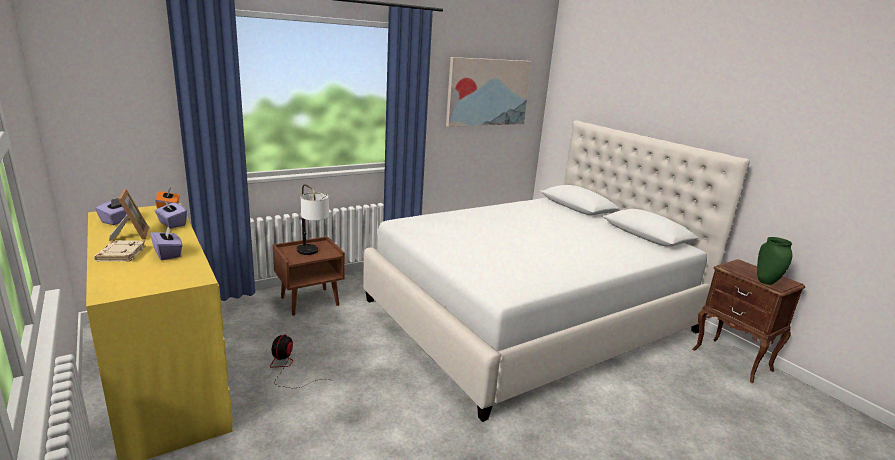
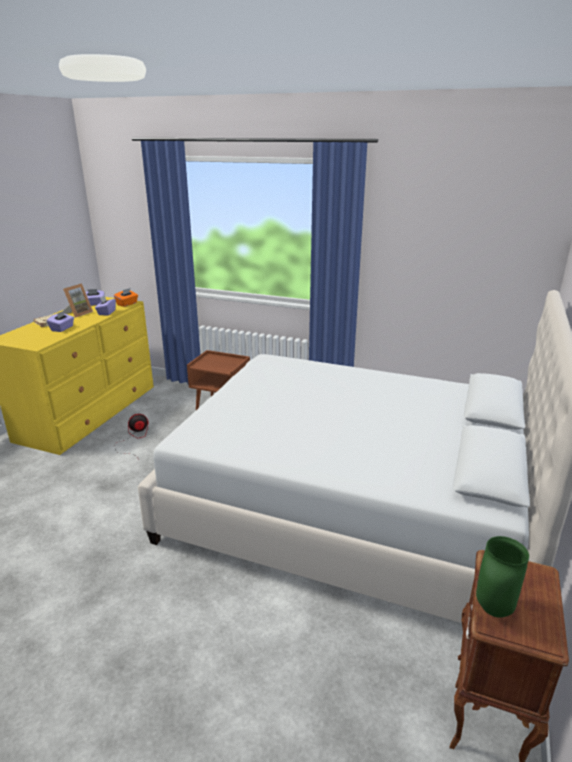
camera: 55 degrees right, 5 degrees up
(312, 254) = (215, 366): table lamp -> none
(488, 92) = (457, 238): picture -> none

